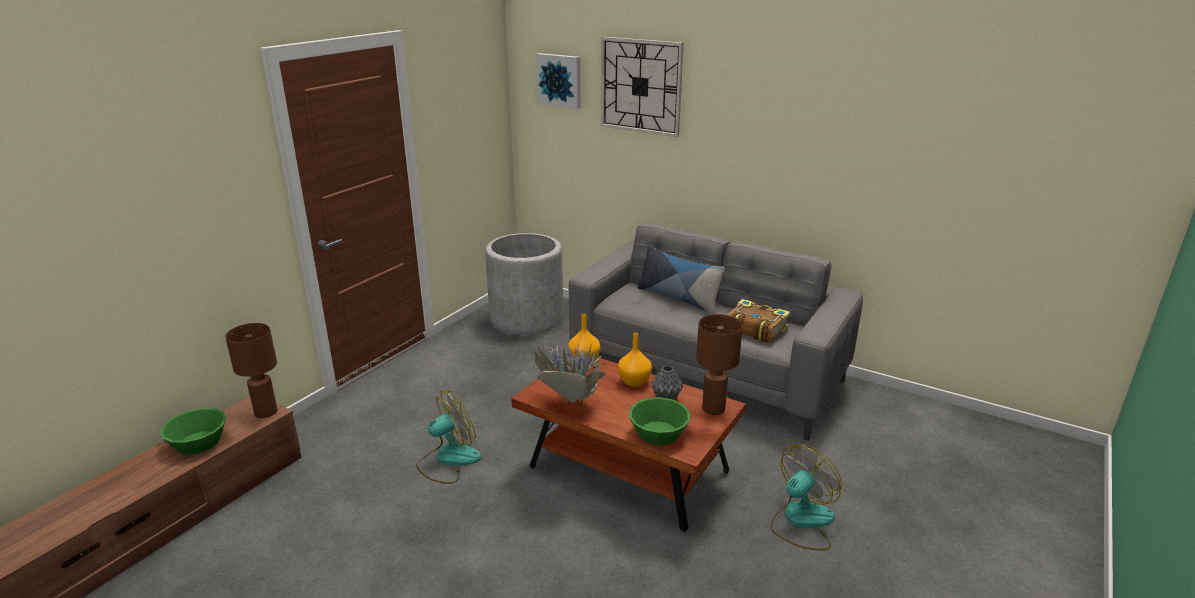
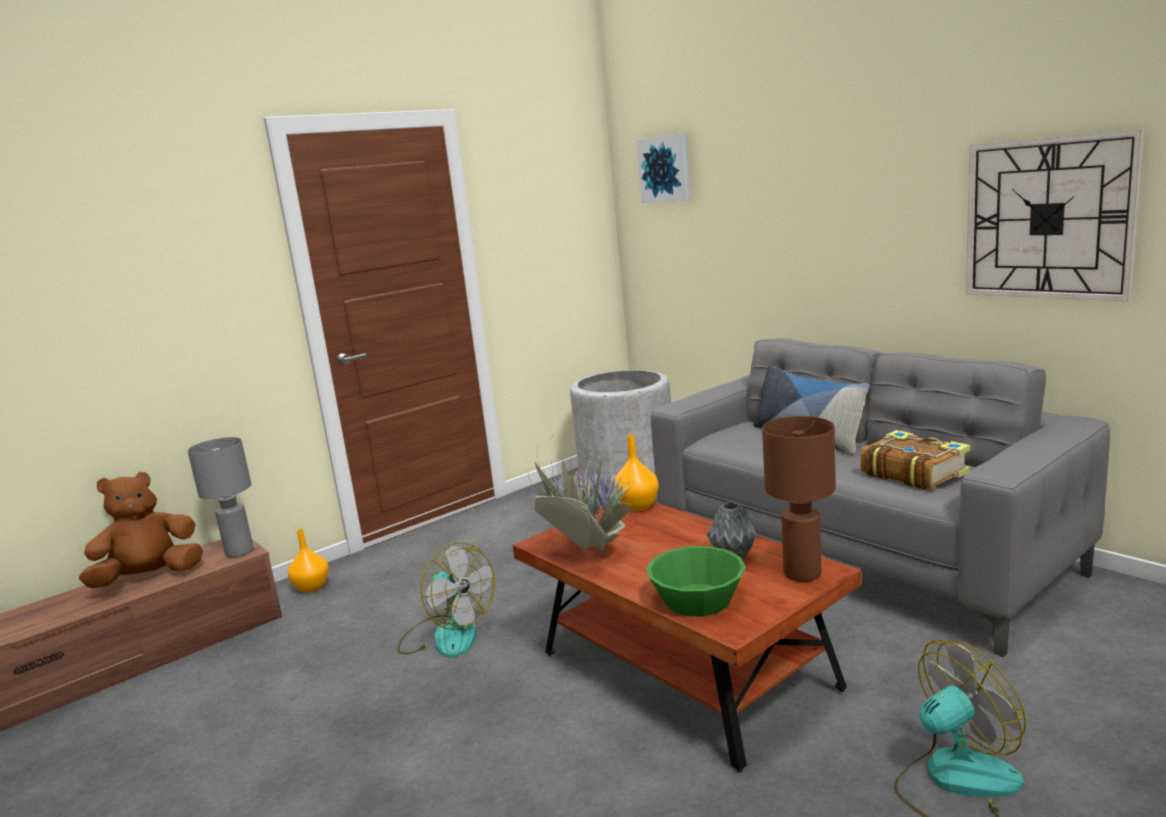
camera: 20 degrees right, 10 degrees down
(198, 442) = (149, 577): green bowl -> brown plush toy
(266, 412) = (239, 551): brown table lamp -> grey table lamp
(448, 460) = (447, 635): fan -> fan turned 60 degrees clockwise
(634, 381) = (696, 533): orange vase -> orange vase (312, 587)
(641, 86) = (760, 155): wall clock -> wall clock (1048, 219)

